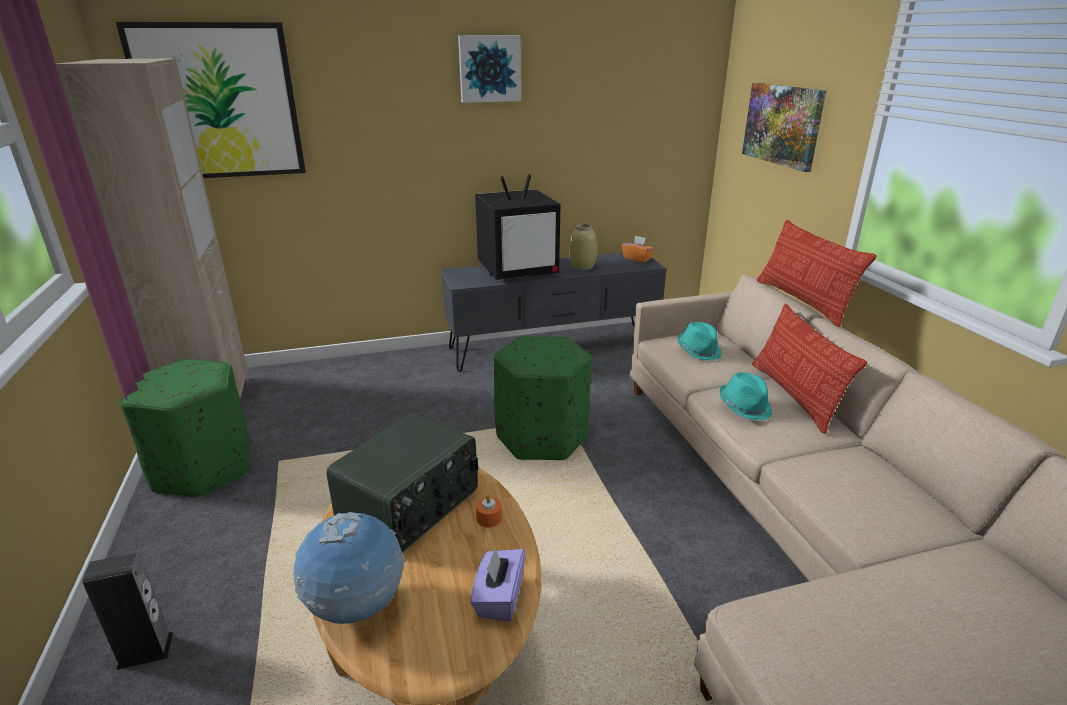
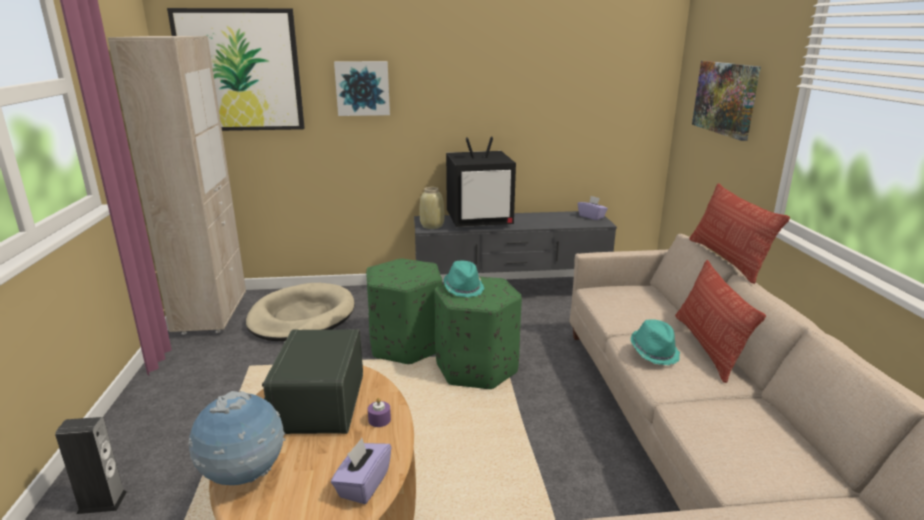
camera: 10 degrees right, 5 degrees down
(203, 469) = (189, 366): green ottoman -> green ottoman (406, 345)
(324, 395) = (302, 317): none -> beige dog bed
(411, 506) = (318, 403): radio -> radio turned 135 degrees clockwise
(489, 68) = (462, 46): picture -> picture (362, 88)
(489, 518) = (379, 420): orange candle -> purple candle
(582, 266) = (539, 220): beige vase -> beige vase (432, 226)
(637, 258) = (591, 217): orange tissue box -> purple tissue box
(699, 351) = (628, 300): turquoise hat -> turquoise hat (463, 288)

